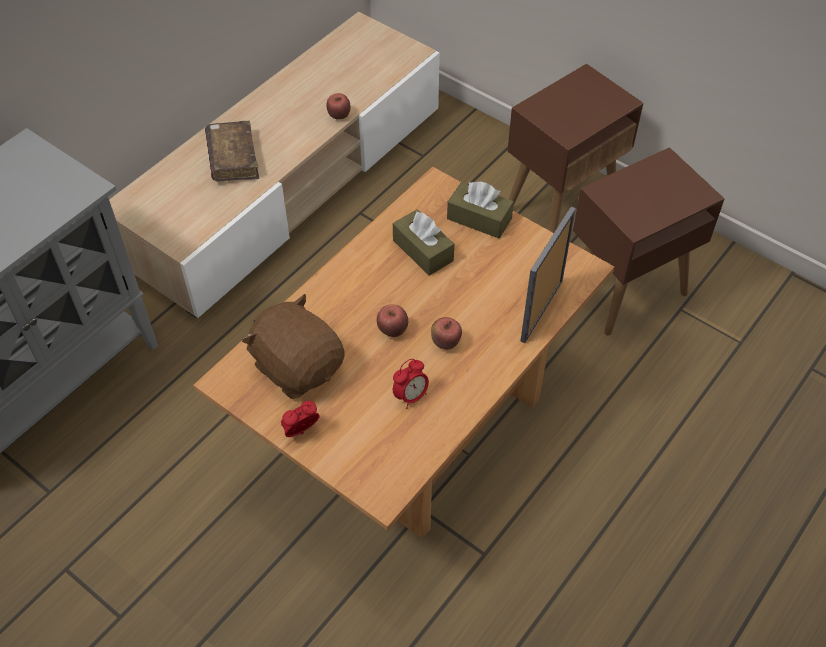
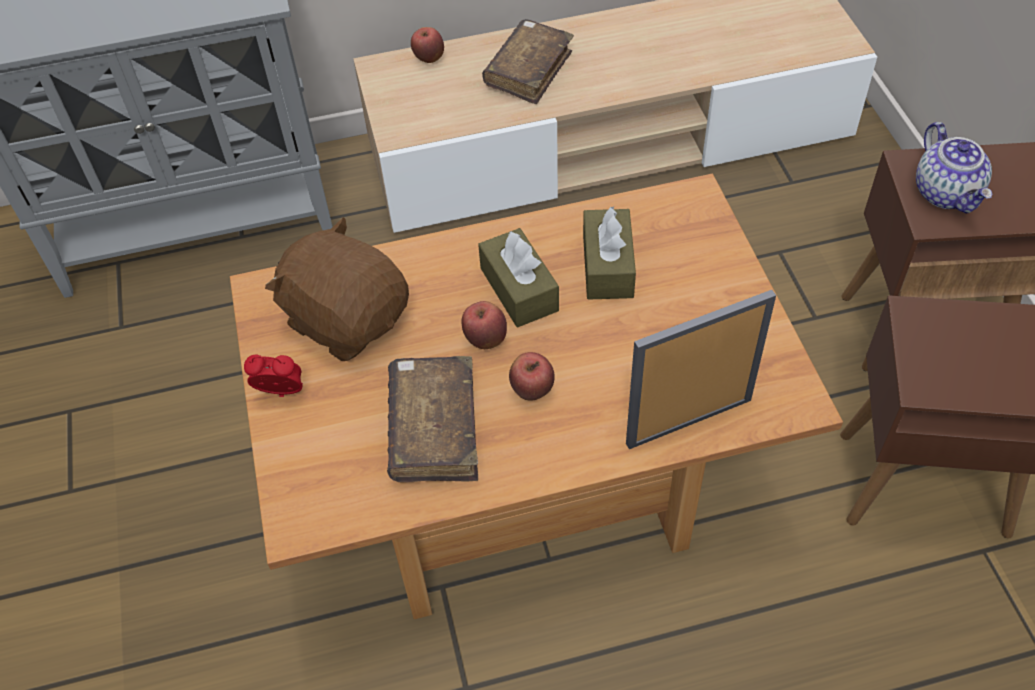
camera: 40 degrees right, 0 degrees up
(298, 366) = (347, 319): brown plush toy -> brown plush toy turned 45 degrees counterclockwise
(339, 116) = (687, 77): apple -> apple (429, 59)
(411, 396) = (434, 429): alarm clock -> brown book
(479, 219) = (713, 264): brown tissue box -> brown tissue box (519, 289)
(564, 116) = (947, 193): none -> teapot

